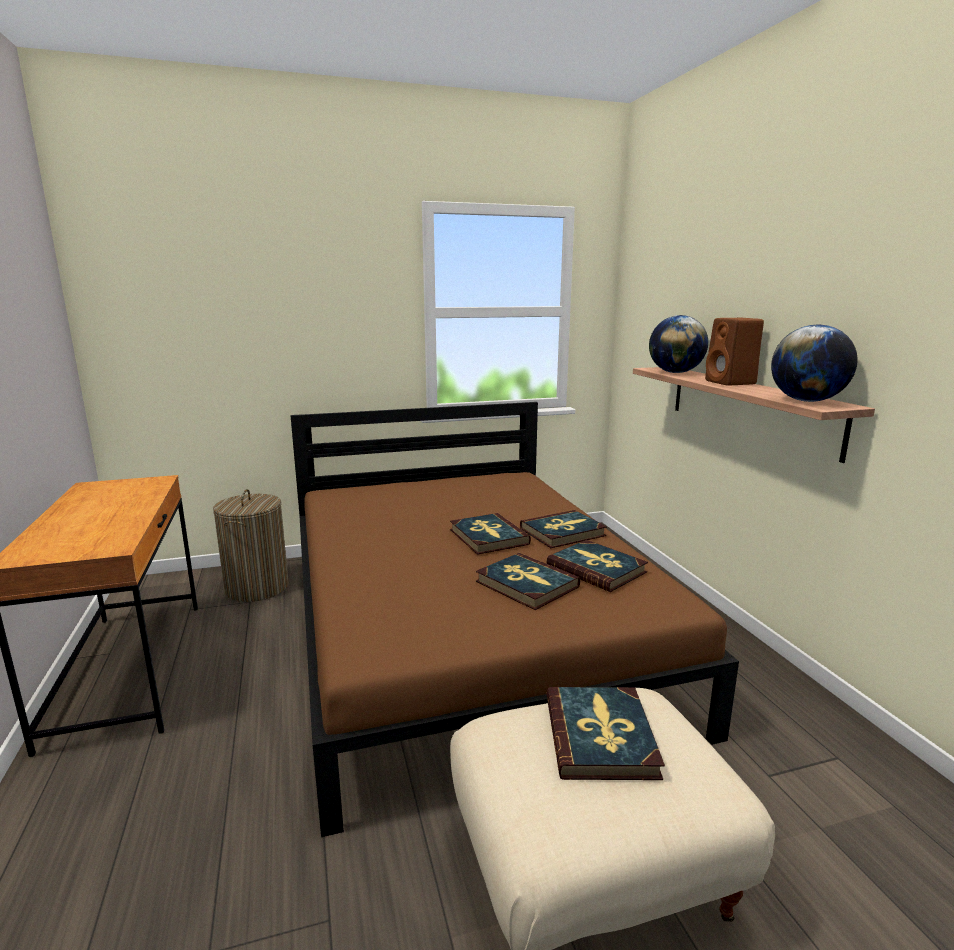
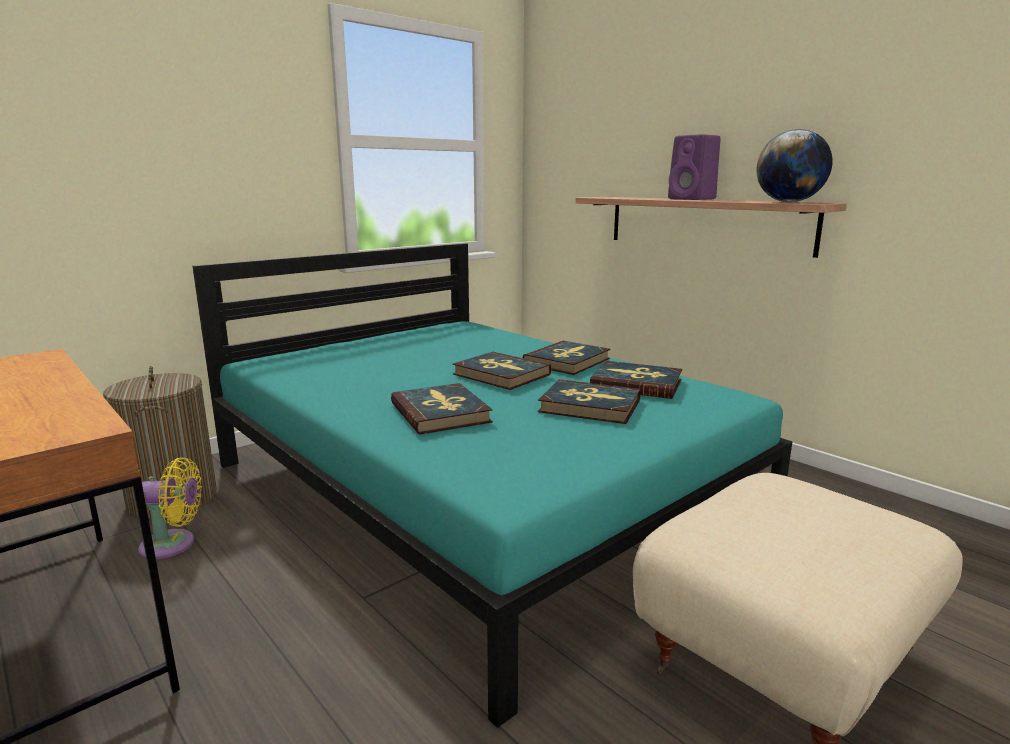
camera: 25 degrees left, 0 degrees up
(232, 624) = (173, 545): none -> yellow fan
(467, 632) = (476, 490): brown bed -> turquoise bed
(601, 736) = (788, 512): book -> book (441, 413)
(675, 372) = (624, 197): globe -> none
(731, 383) = (693, 199): brown speaker -> purple speaker

